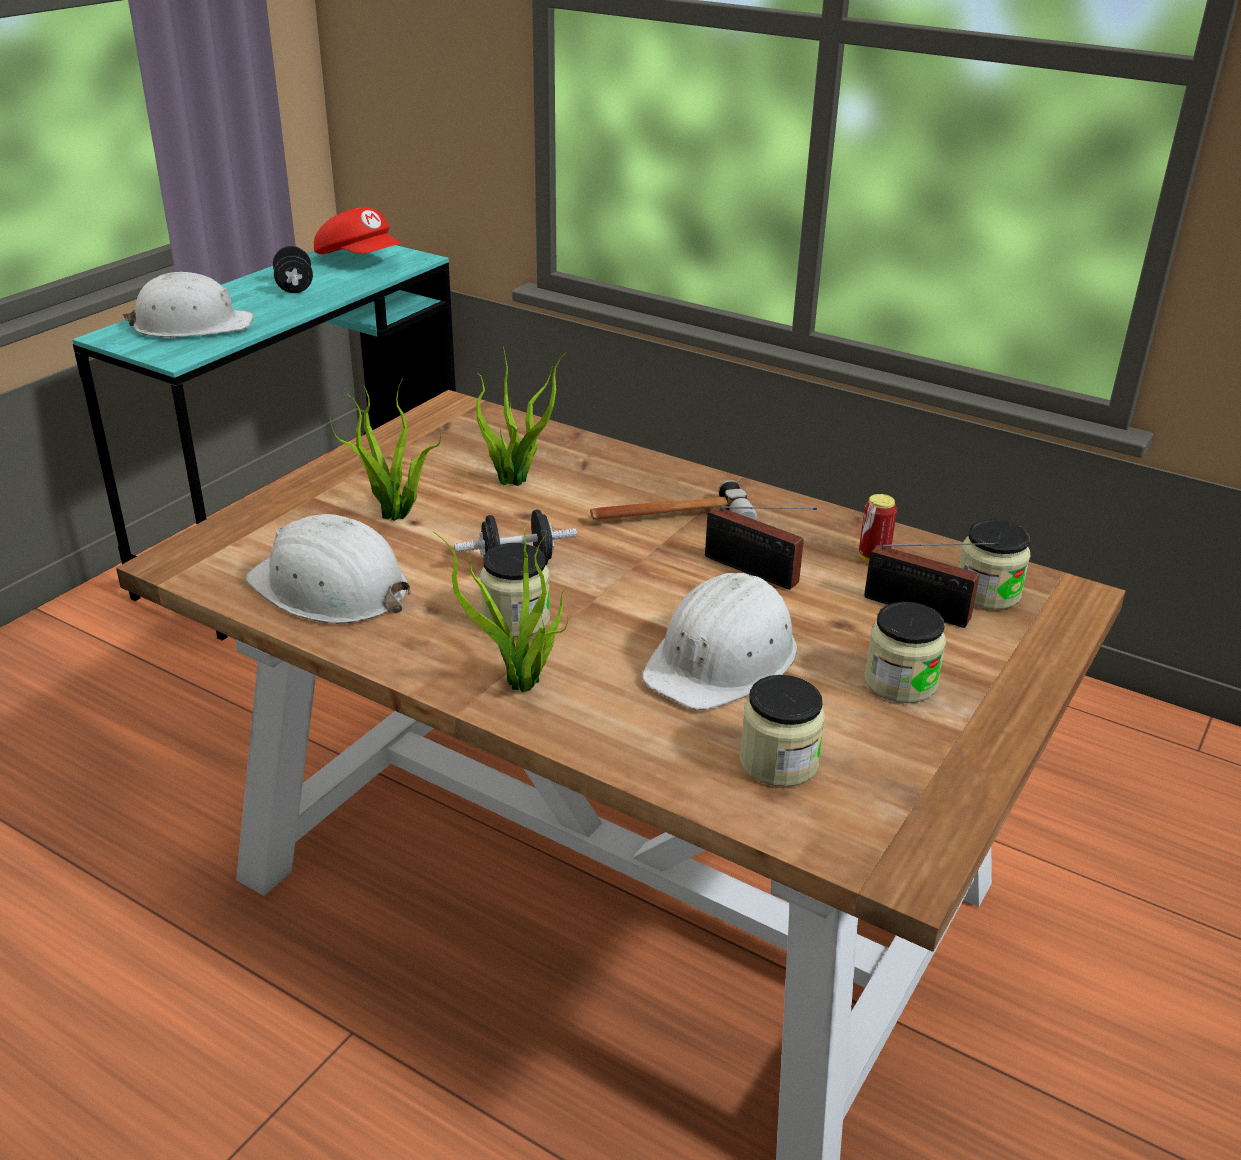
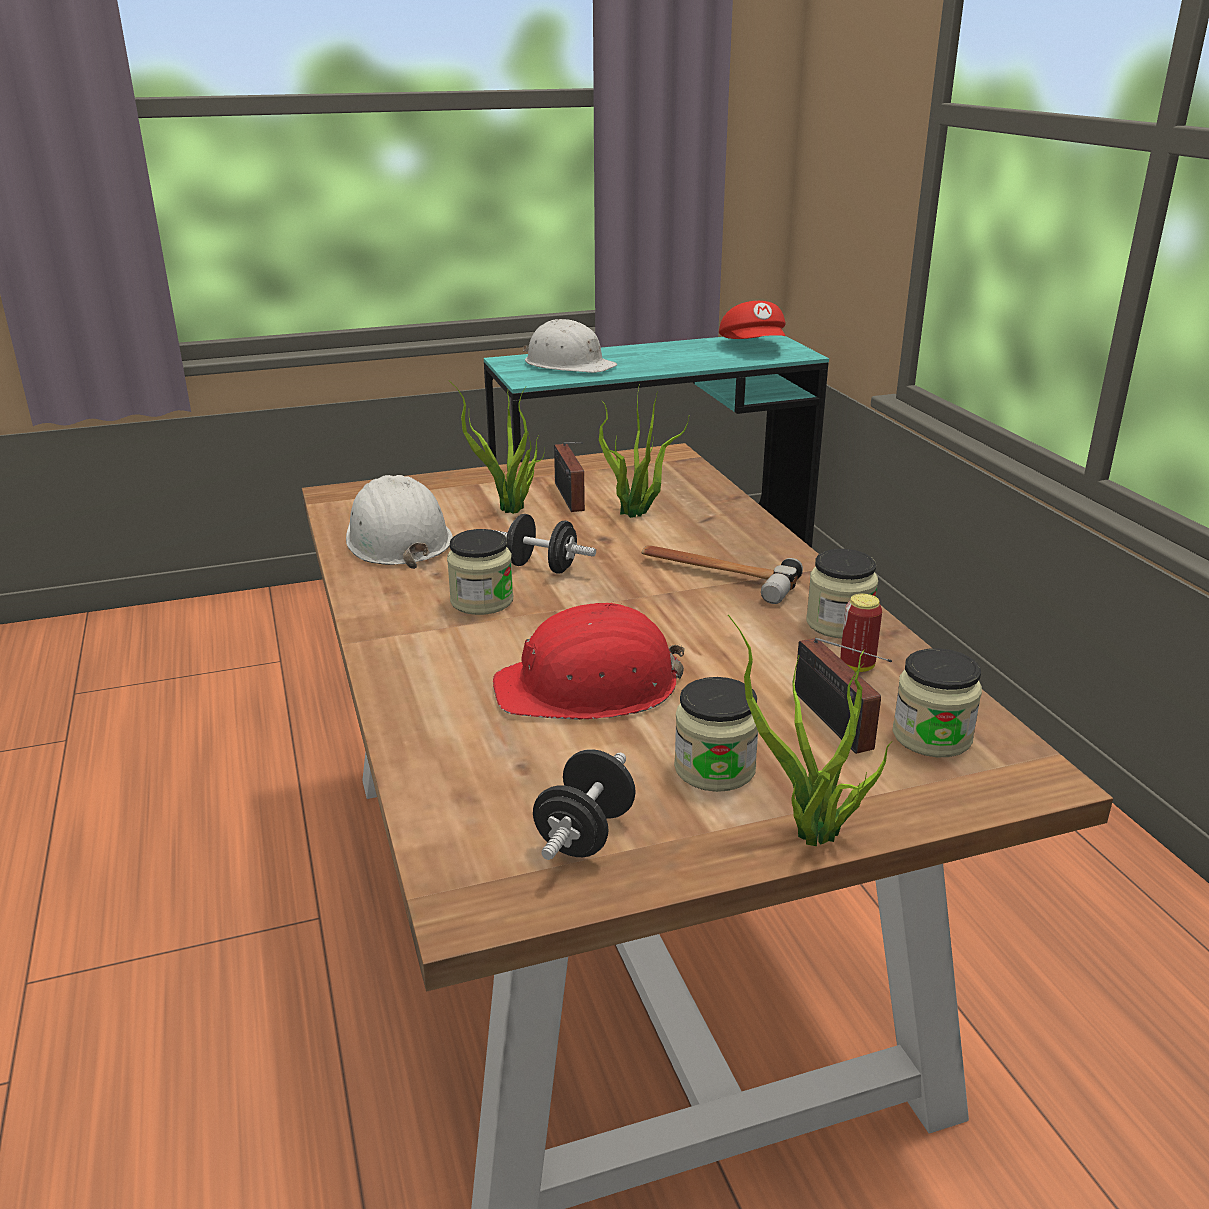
camera: 40 degrees right, 5 degrees down
(294, 287) = (676, 355): black dumbbell -> black dumbbell (585, 834)
(521, 685) = (414, 643): potted plant -> potted plant (812, 837)
(723, 659) = (589, 687): white hard hat -> red hard hat
(755, 572) = (724, 638): radio -> radio (569, 498)
(778, 762) = (507, 776): jar -> jar (839, 624)

